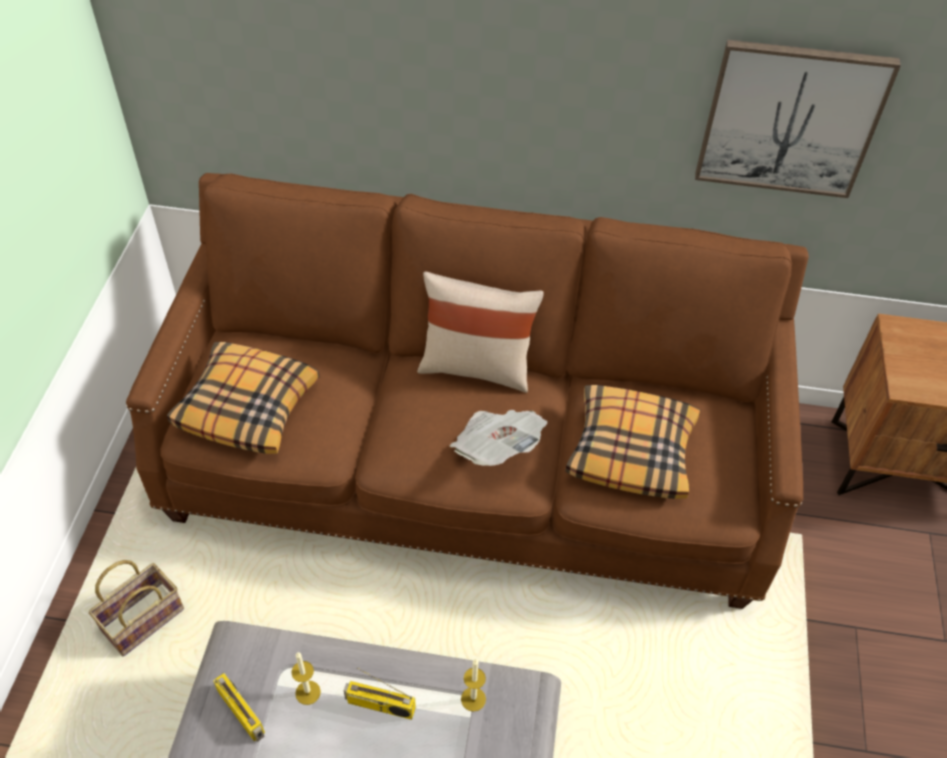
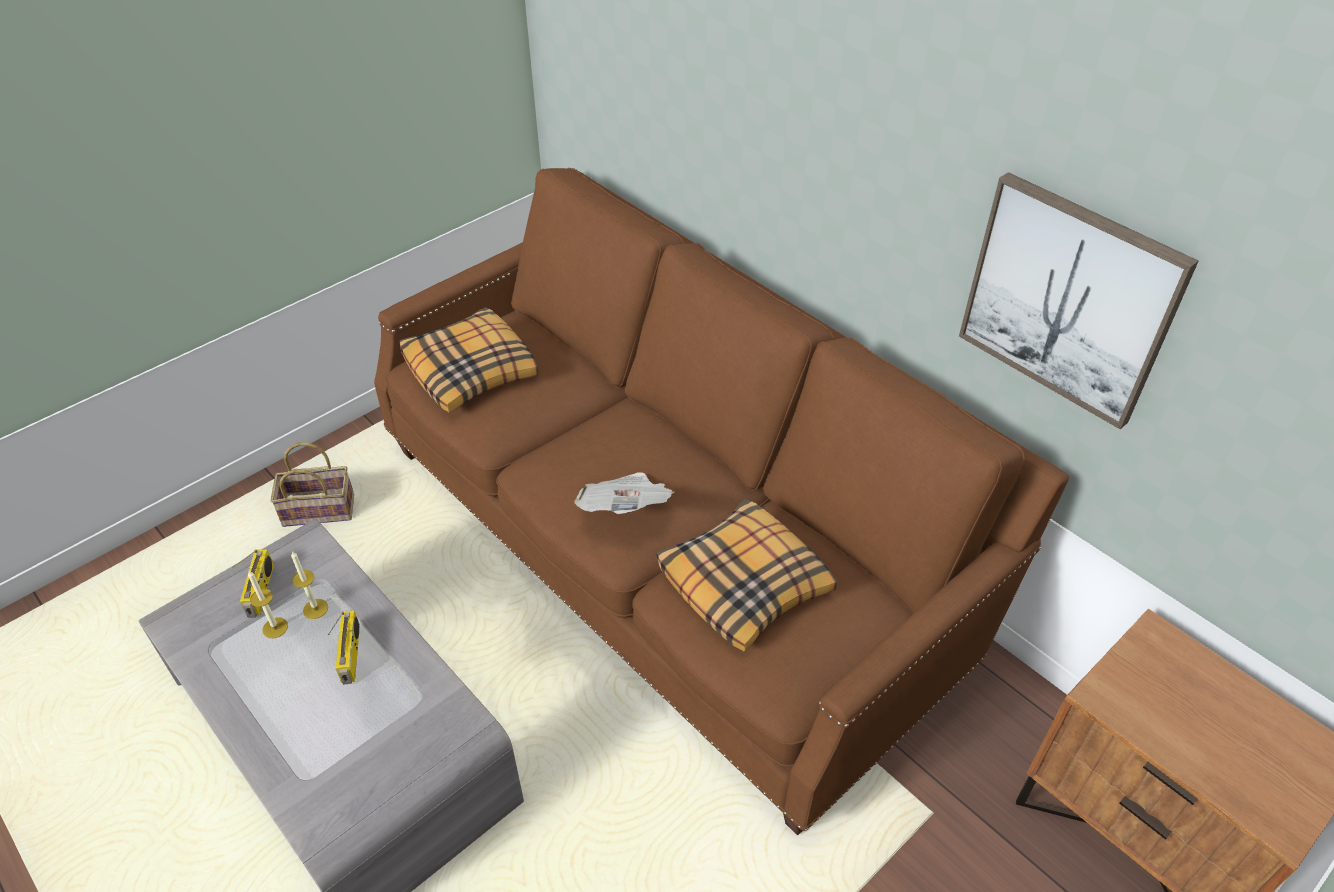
camera: 40 degrees right, 5 degrees down
(379, 706) = (351, 655): radio -> radio turned 150 degrees counterclockwise
(473, 699) = (422, 701): candle -> candle (275, 628)
(476, 367) = (681, 439): beige pillow -> none

